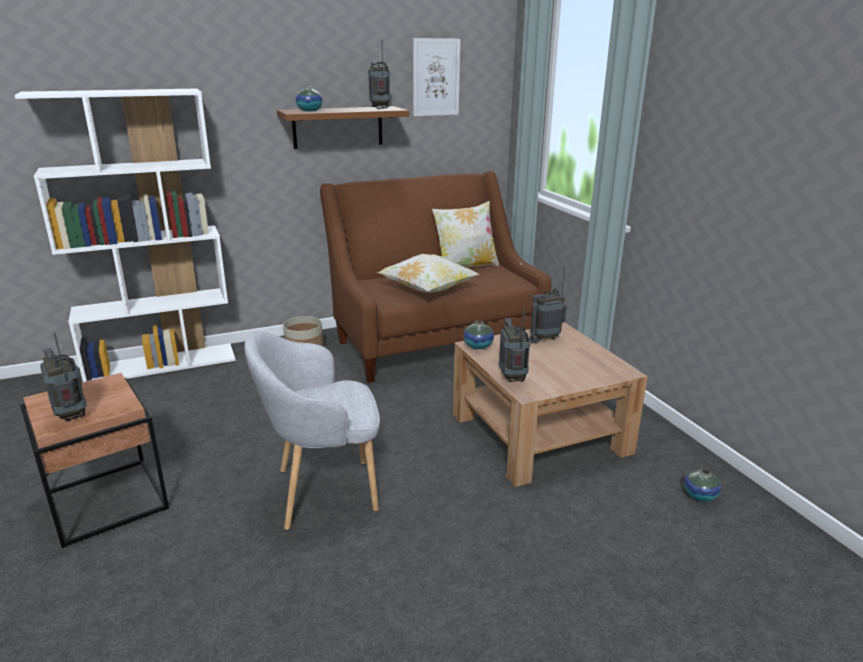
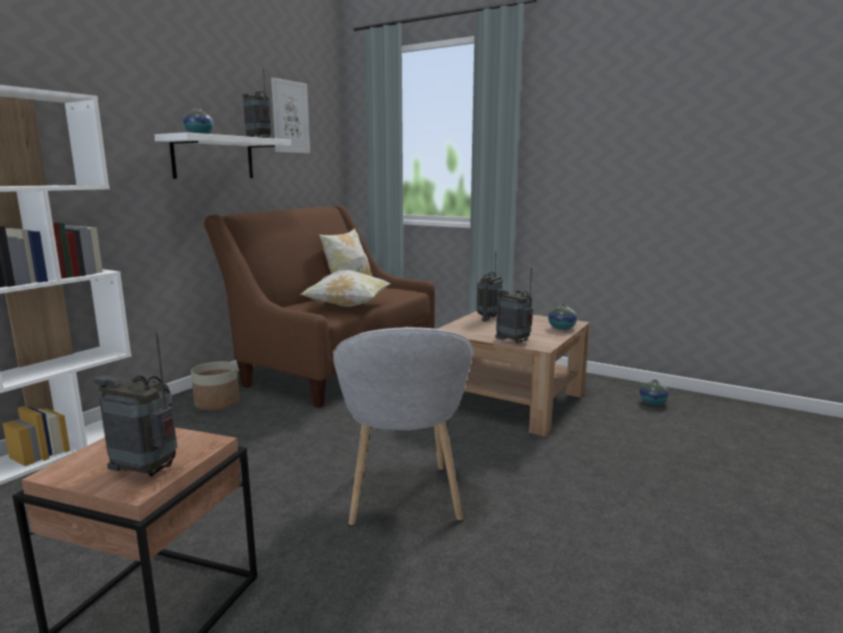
camera: 35 degrees left, 10 degrees down
(322, 492) = (403, 497): grey armchair -> grey armchair turned 45 degrees counterclockwise
(338, 127) = (213, 158): brown shelf -> white shelf
(478, 346) = (451, 331): vase -> vase (561, 328)

